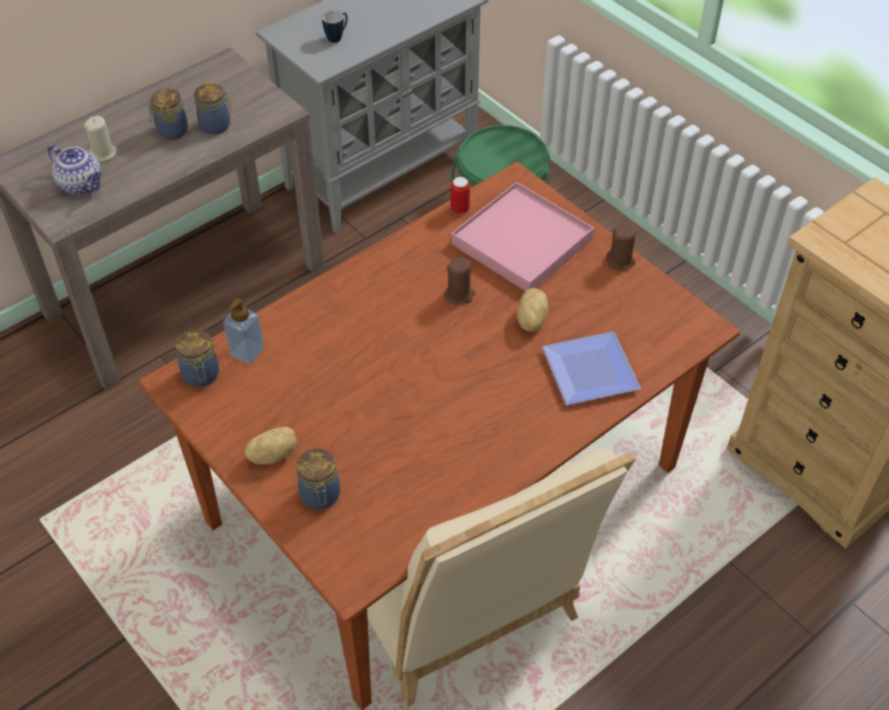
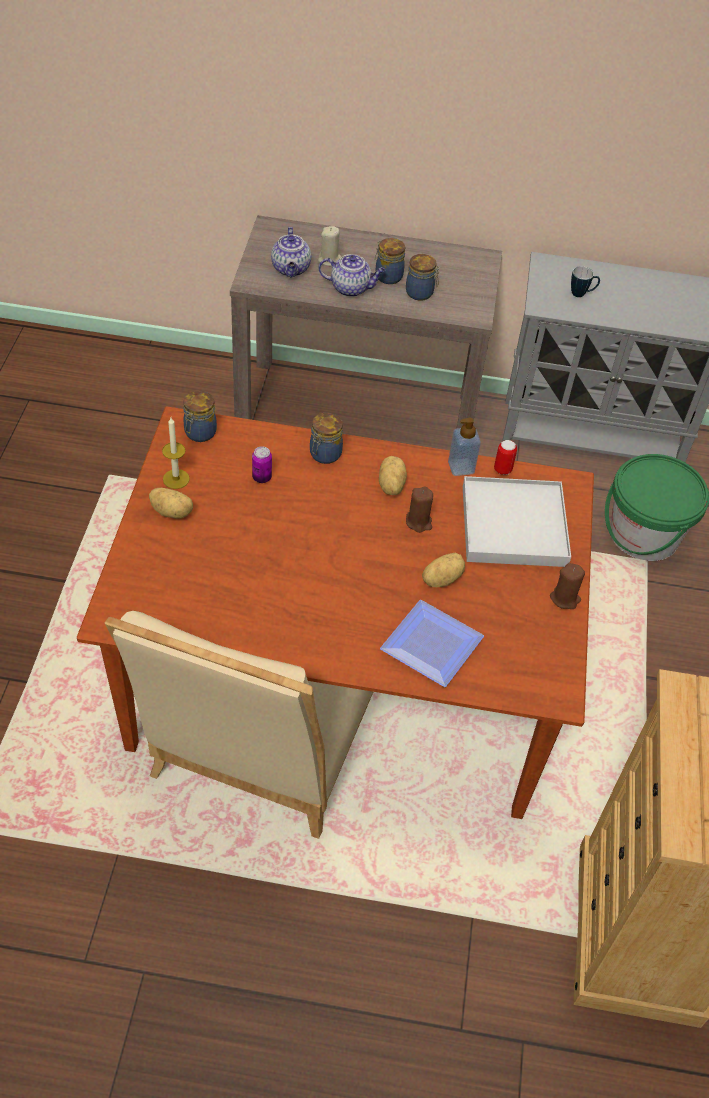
camera: 45 degrees right, 0 degrees up
(156, 162) = (351, 288): none -> teapot
(237, 427) = (176, 479): none -> candle
(247, 351) = (243, 442): soap dispenser -> soap dispenser (461, 467)
(302, 365) = (262, 477): none -> can
(320, 496) = (162, 559): jar -> jar (324, 455)
(402, 287) = (390, 485): none -> potato
(522, 242) = (513, 526): pink tray -> white tray

